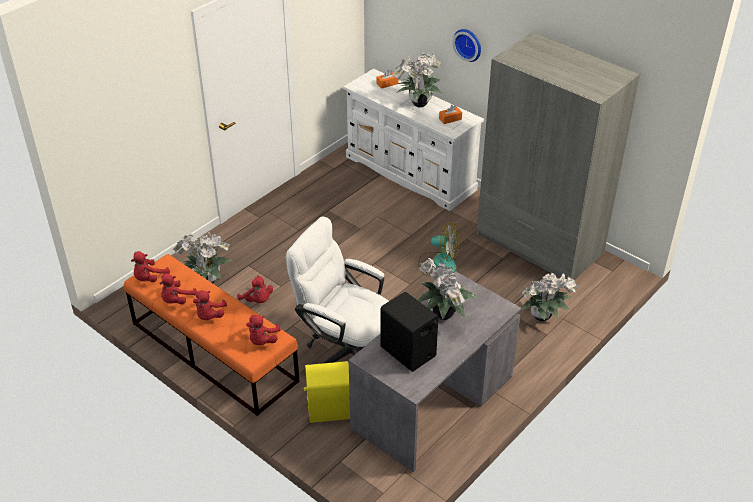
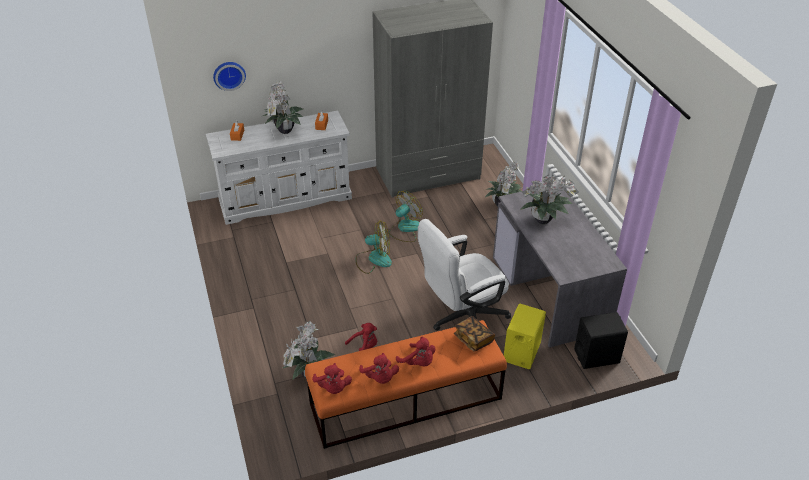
camera: 60 degrees left, 0 degrees up
(262, 340) = (473, 339): red plush toy -> book
(377, 260) = (374, 259): none -> fan
(408, 352) = (571, 251): black speaker -> black speaker (596, 356)
(468, 44) = (308, 54): wall clock -> wall clock (229, 75)

